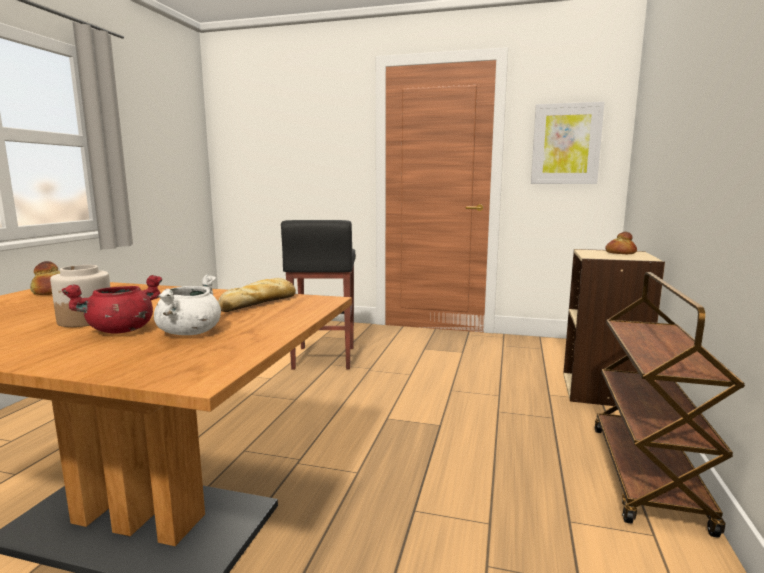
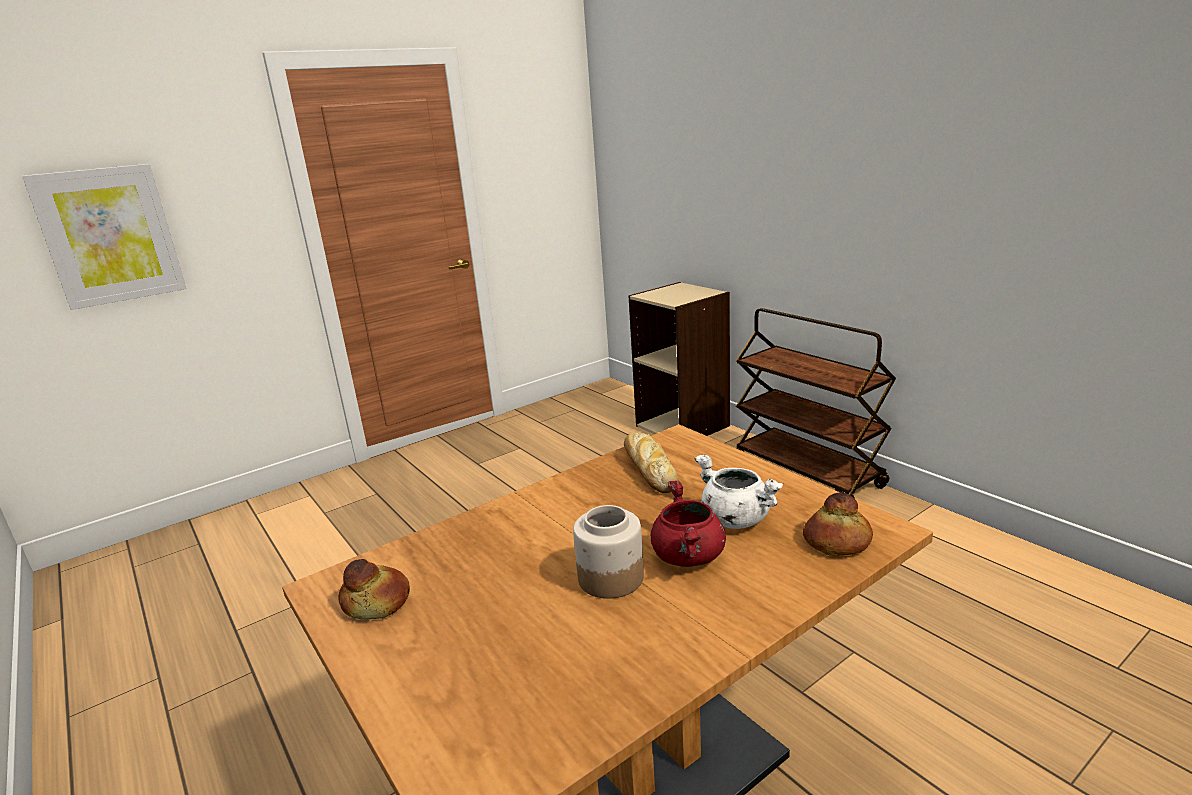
camera: 50 degrees left, 10 degrees up
(323, 358) = (393, 535): black stool -> none
(566, 144) = (538, 170): picture -> picture (109, 236)
(620, 253) = (674, 290): bread -> bread (837, 542)

